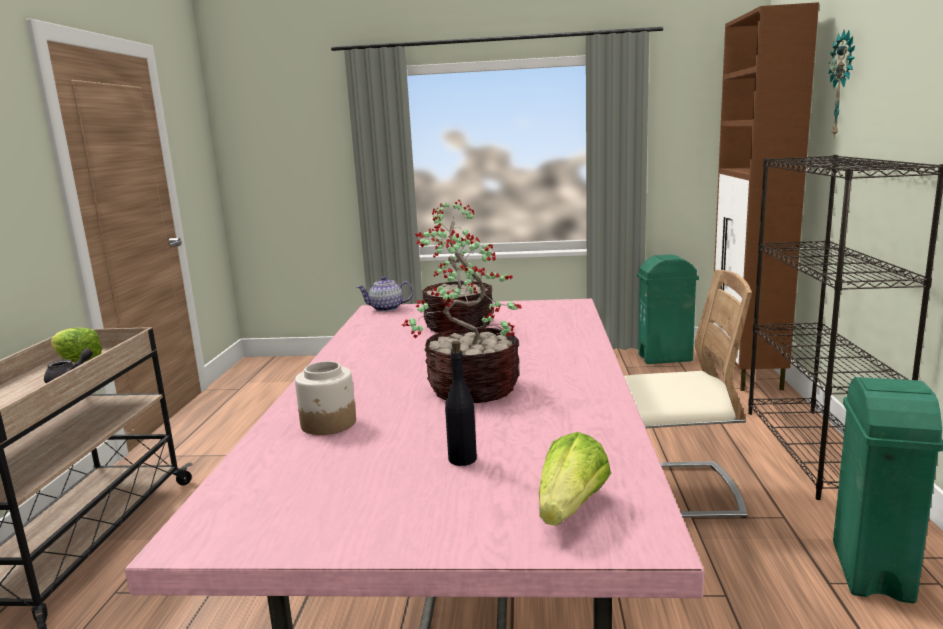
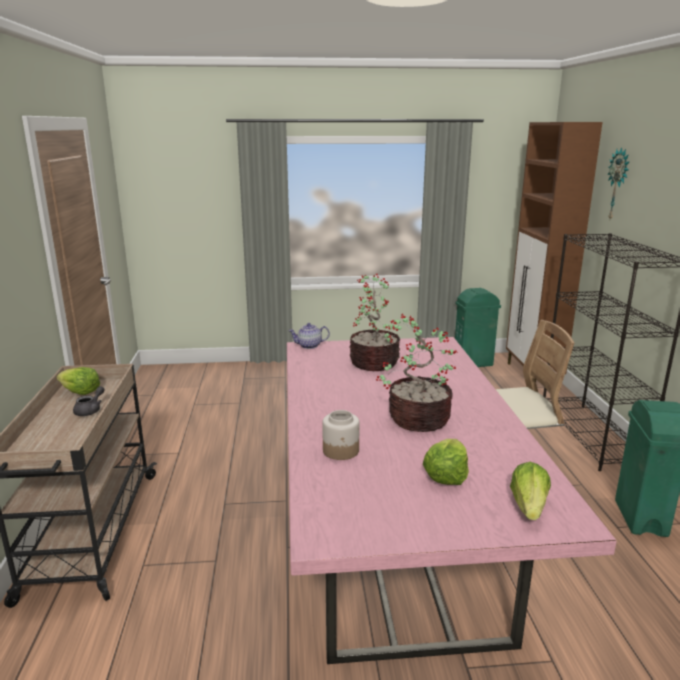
camera: 10 degrees left, 5 degrees up
(463, 459) = (446, 475): black bottle -> lettuce

